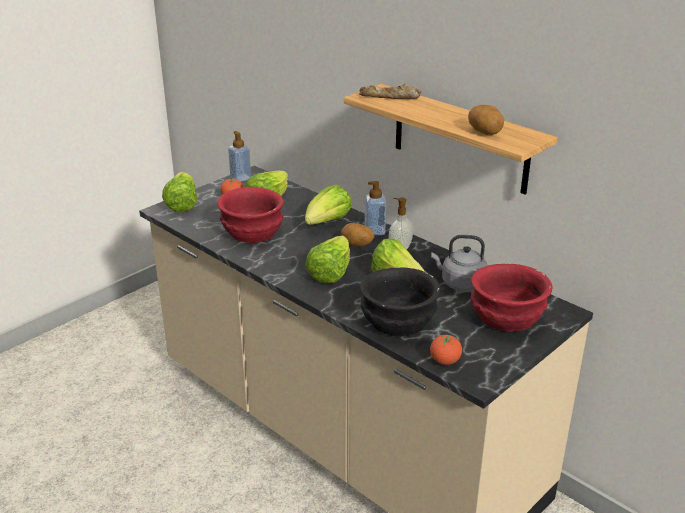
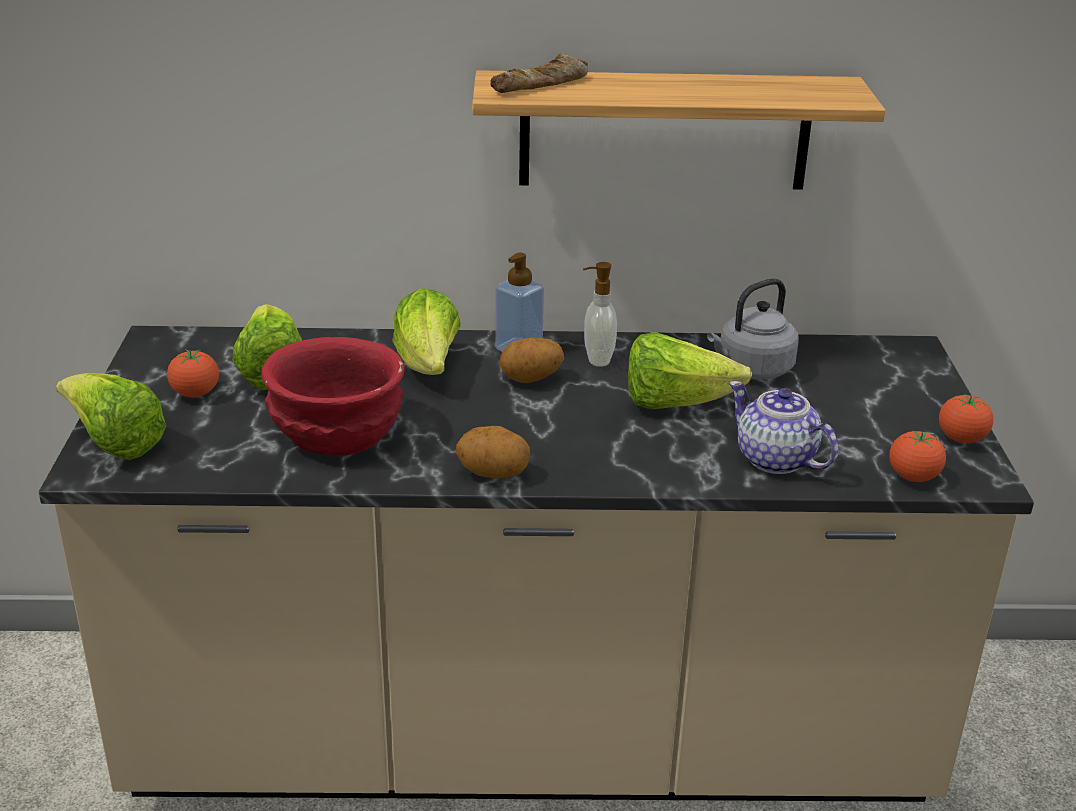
camera: 45 degrees left, 0 degrees up
(240, 178) = (147, 355): soap dispenser -> none
(330, 273) = (569, 437): lettuce -> none
(397, 323) = (775, 460): black bowl -> teapot
(485, 132) = (778, 95): potato -> potato (493, 473)
(503, 359) = (961, 439): none -> tomato
(505, 318) = (874, 388): red bowl -> none

